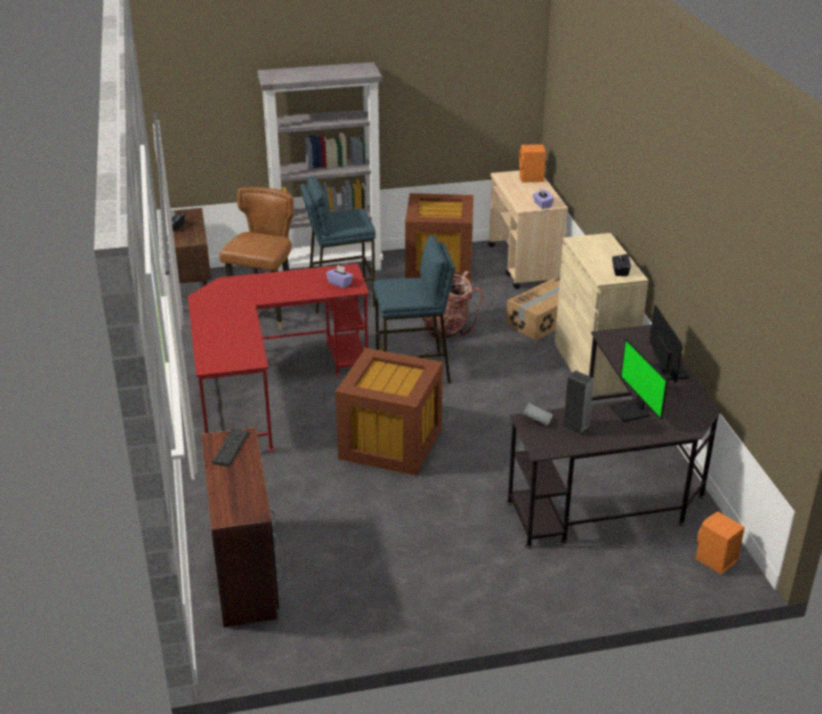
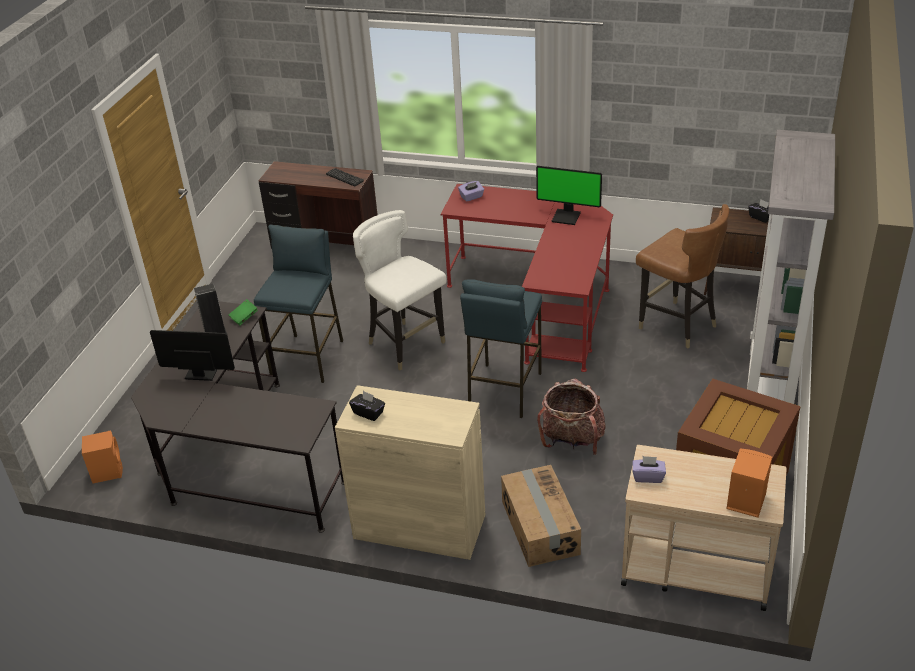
camera: 120 degrees right, 5 degrees up
(340, 283) = (552, 275): purple tissue box -> purple tissue box (471, 197)
(340, 297) = (686, 382): blue stool -> blue stool (308, 358)
(389, 444) = (406, 345): brown storage box -> white chair
(537, 420) = (244, 317): grey book -> green book
(669, 372) = (227, 422): monitor -> monitor (567, 216)

